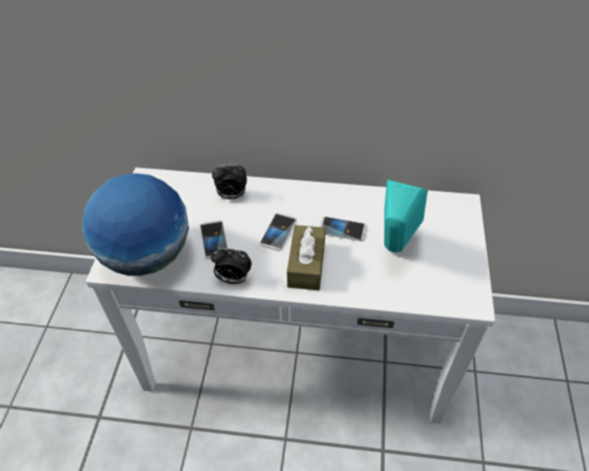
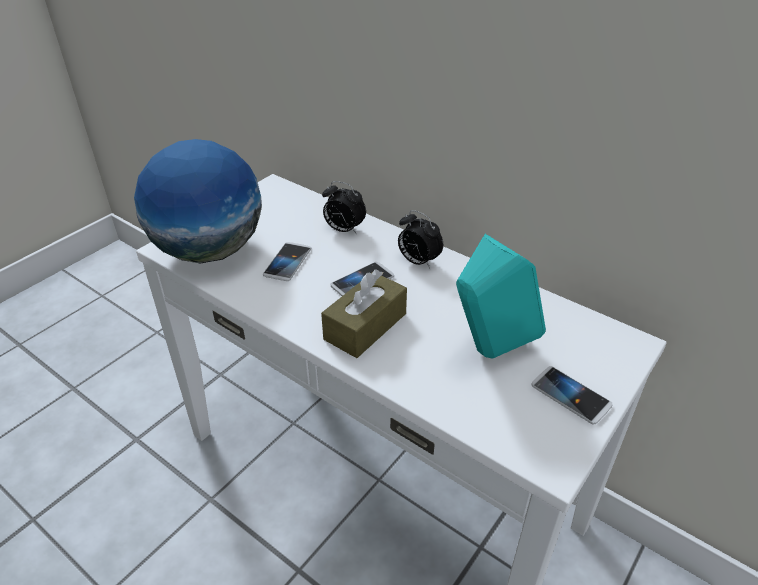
camera: 30 degrees right, 10 degrees down
(233, 279) = (272, 306): alarm clock -> alarm clock (418, 261)
(342, 229) = (440, 308): phone -> phone (570, 395)

